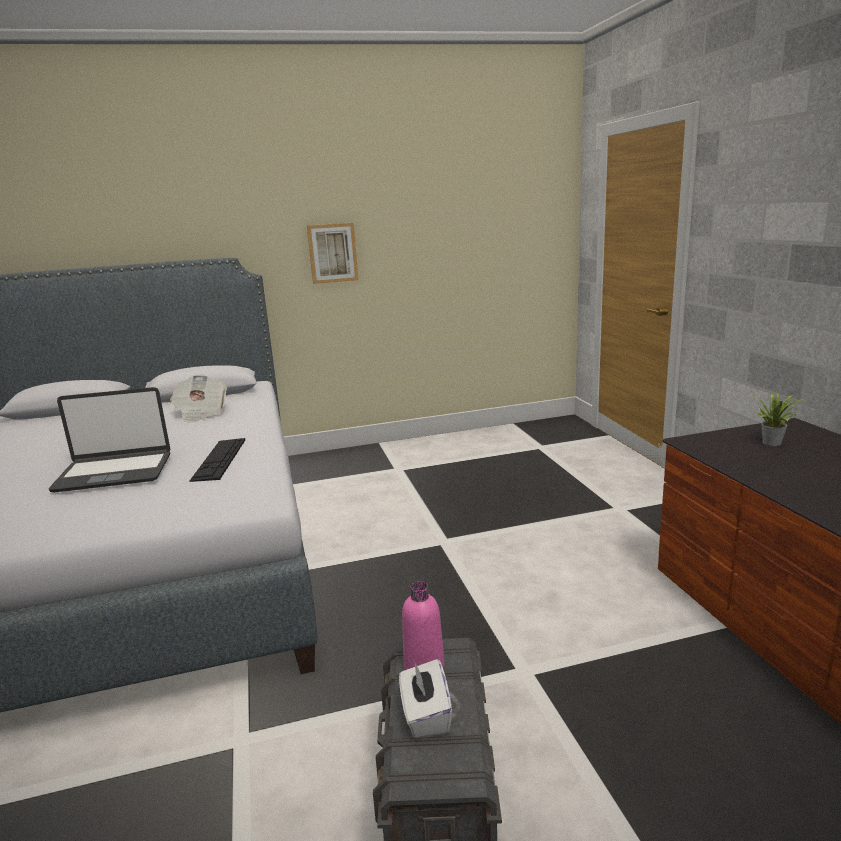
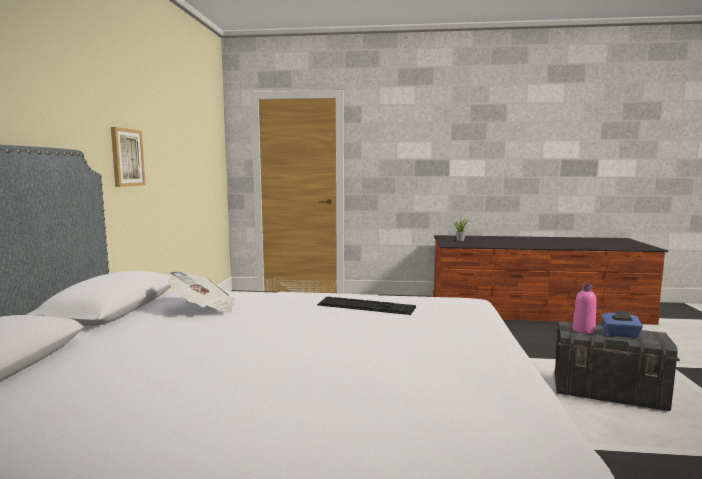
camera: 70 degrees left, 10 degrees down
(114, 472) = (358, 336): laptop -> none
(425, 715) = (620, 334): white tissue box -> blue tissue box

